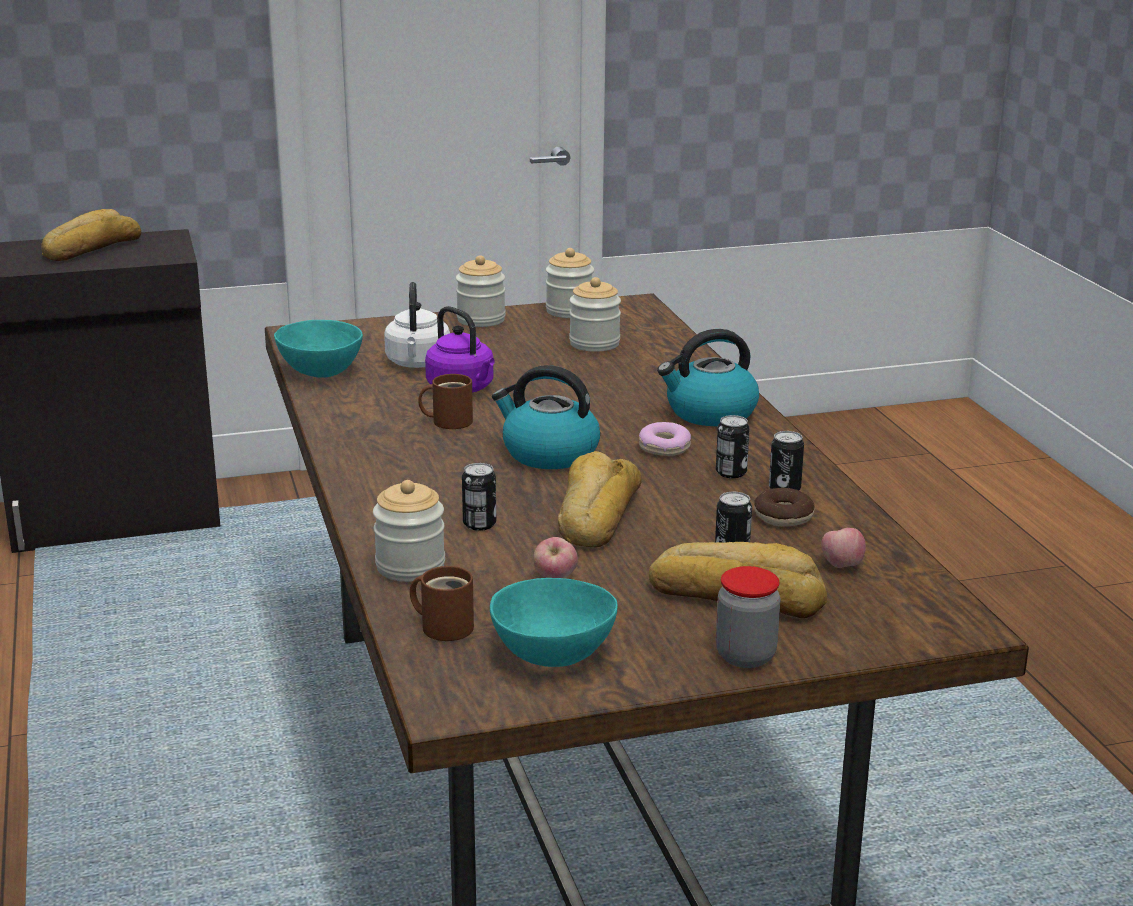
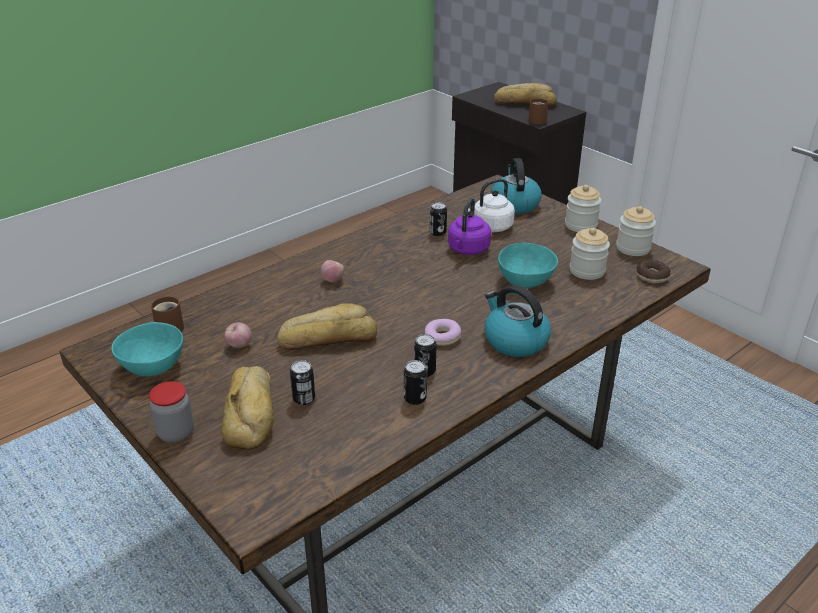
camera: 65 degrees right, 10 degrees up
(320, 371) = (451, 205): turquoise bowl -> turquoise bowl (526, 281)
(410, 566) = (231, 299): jar -> none
(449, 421) = (418, 259): brown mug -> brown mug (536, 120)
(479, 524) = (292, 305): can -> can (438, 232)
(548, 454) = (400, 300): kettle -> kettle (514, 204)
(783, 516) = (372, 407): donut -> donut (652, 276)
(841, 565) = (314, 446): apple -> apple (332, 280)

